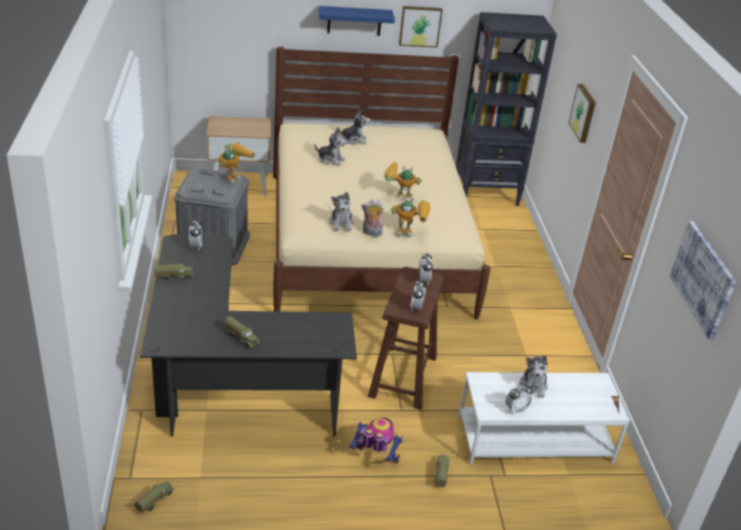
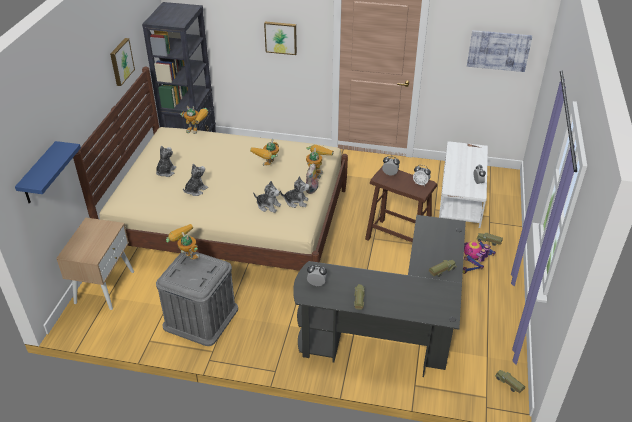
camera: 70 degrees left, 5 degrees up
(354, 21) = (94, 89): blue shelf -> blue shelf (39, 174)
(442, 147) = (197, 131): none -> toy robot
(533, 386) = (457, 171): plush toy -> plush toy (268, 206)

